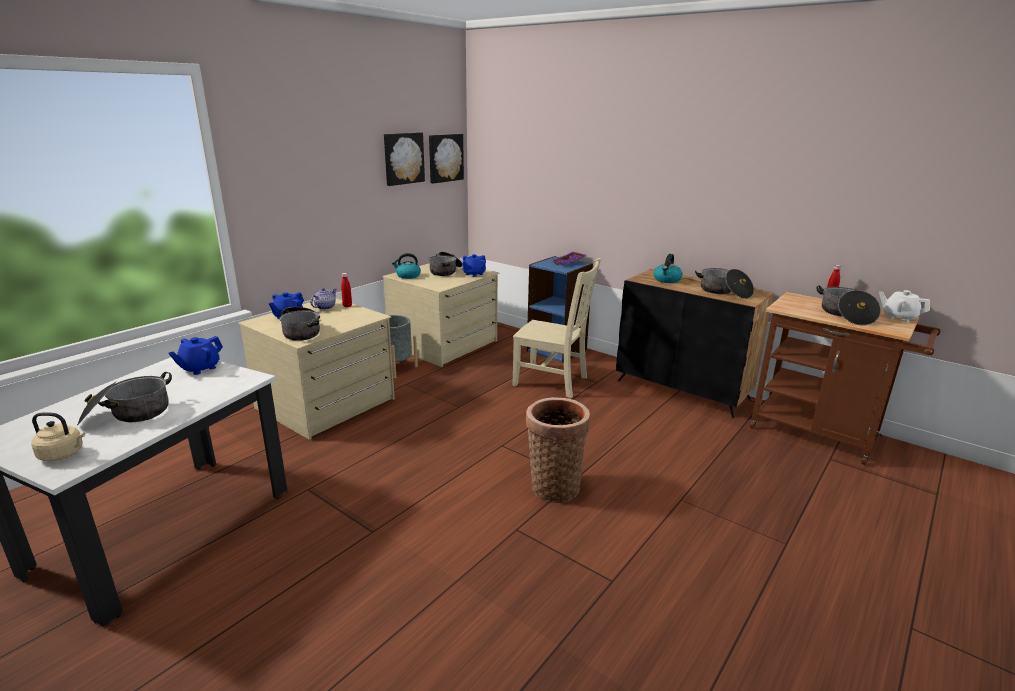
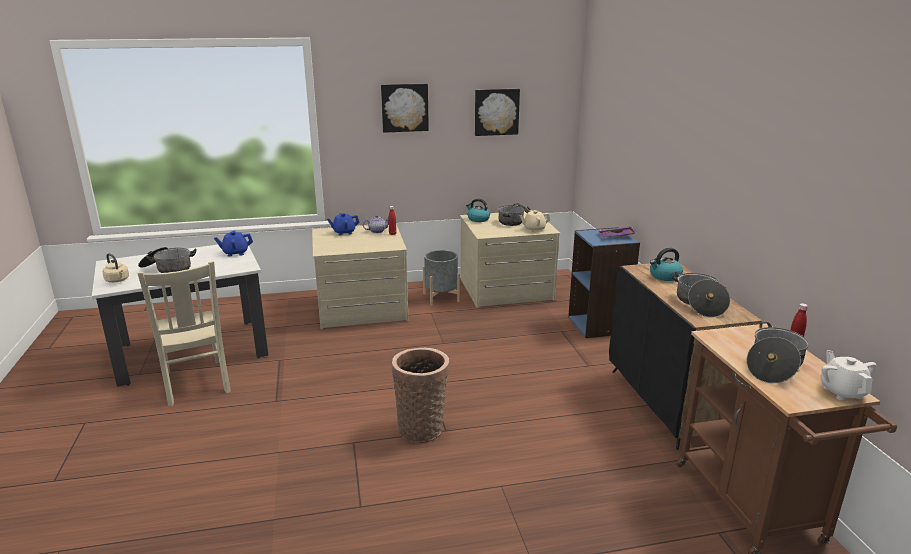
camera: 40 degrees right, 0 degrees up
(302, 332) = (334, 245): cooking pot -> none
(445, 158) = (549, 113): picture -> picture (404, 107)
(474, 274) = (534, 229): blue teapot -> beige teapot
(553, 382) = (548, 351): beige chair -> beige chair (196, 383)

